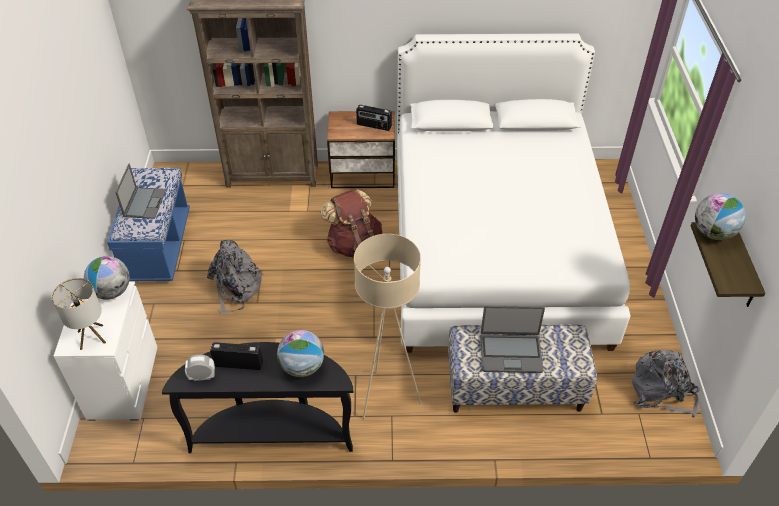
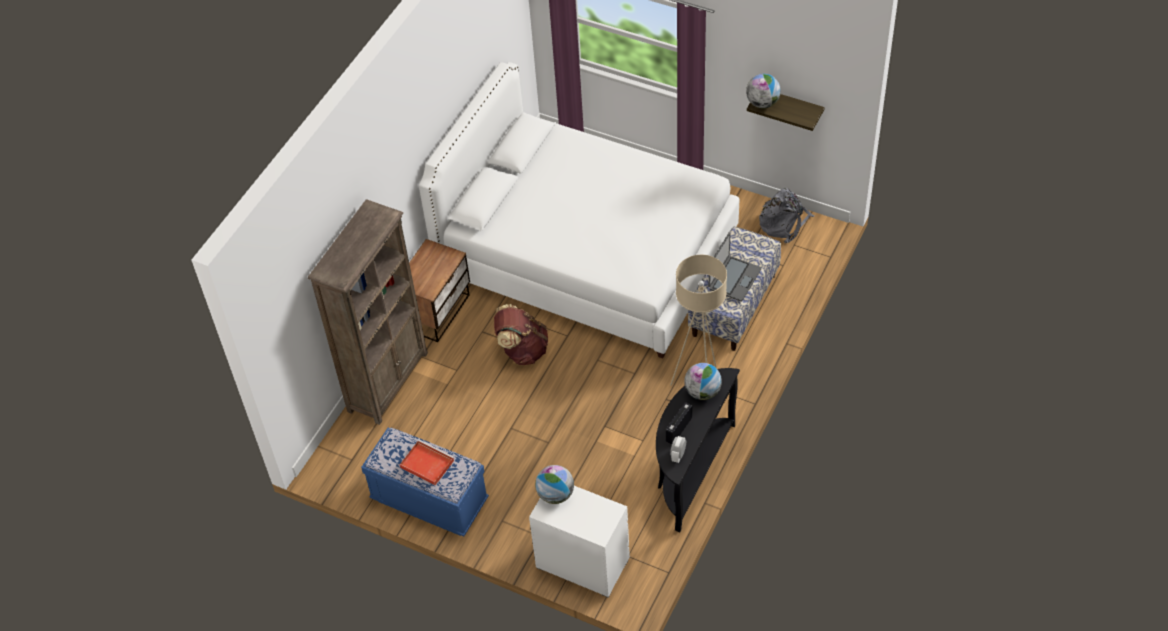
camera: 60 degrees left, 5 degrees up
(91, 337) = (599, 517): table lamp -> none
(145, 202) = (426, 463): laptop -> red tray
(236, 287) = (521, 453): grey backpack -> none
(374, 126) = (438, 260): radio -> none

